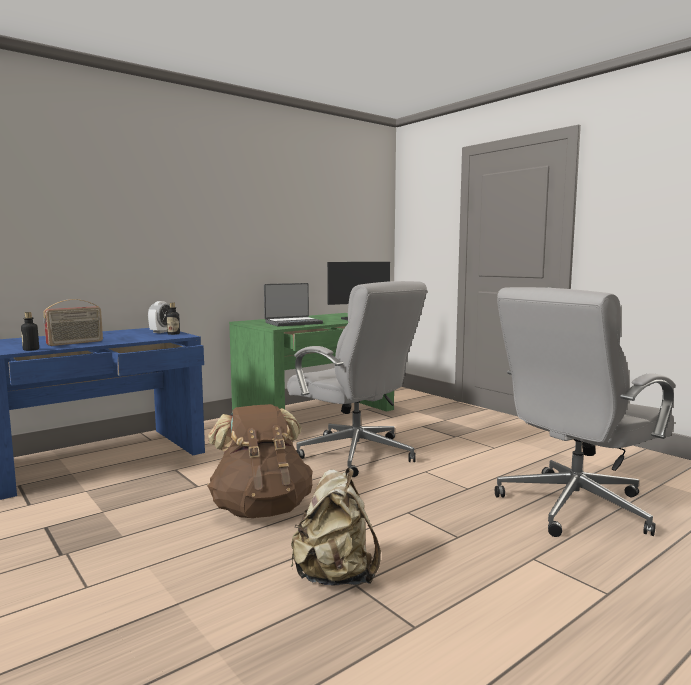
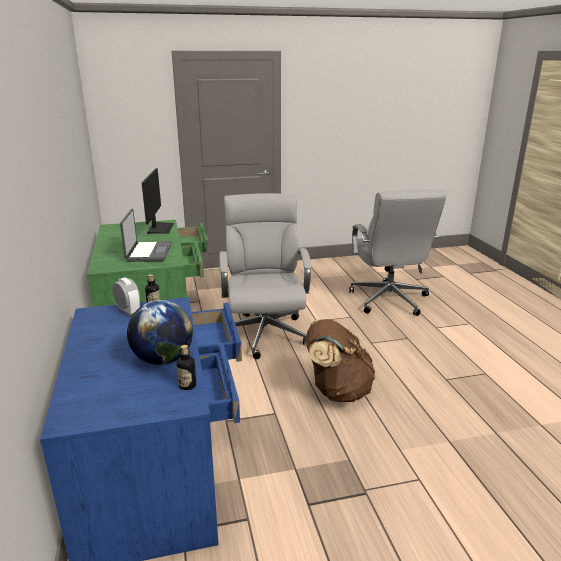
camera: 65 degrees left, 15 degrees up
(75, 343) = (163, 359): radio -> globe
(335, 576) = (435, 383): beige backpack -> none
(356, 453) = (264, 334): grey office chair -> grey office chair turned 75 degrees counterclockwise

